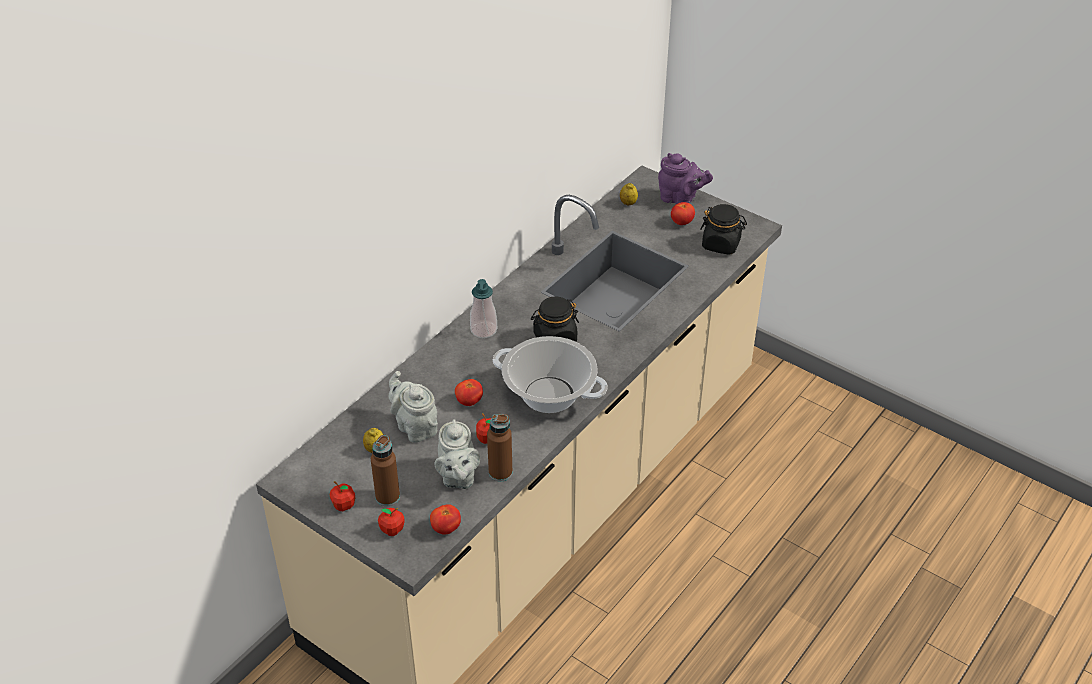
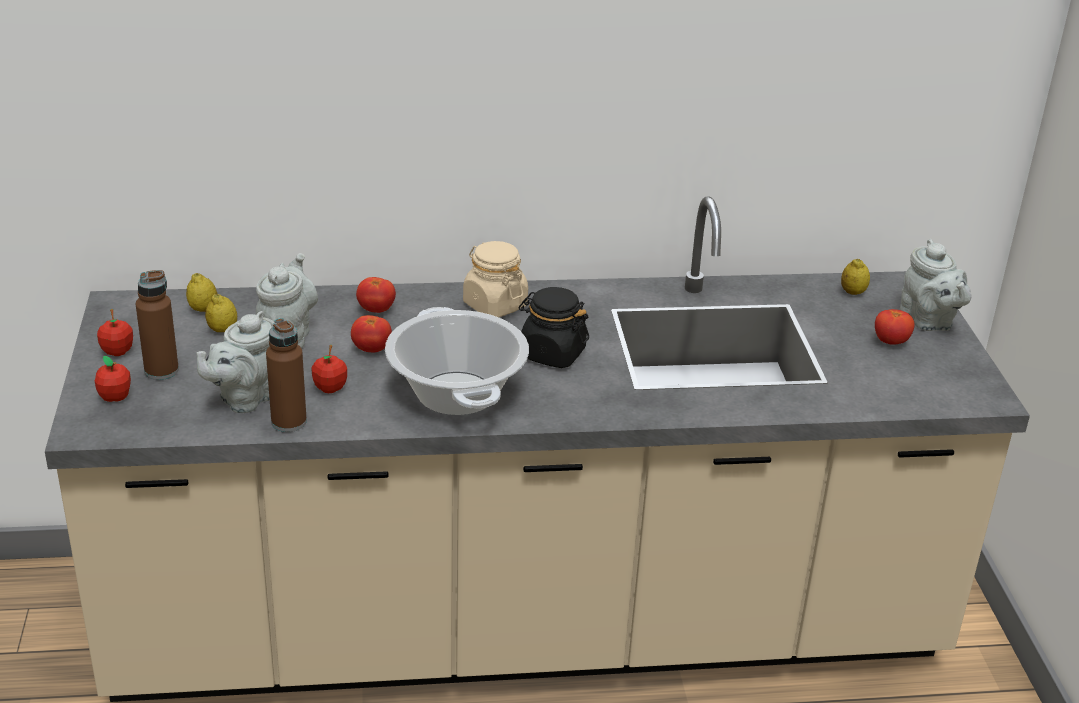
camera: 45 degrees right, 10 degrees down
(342, 446) = (203, 309): none -> lemon
(446, 528) = (157, 429): tomato -> tomato (376, 310)
(483, 330) = (494, 305): soap dispenser -> beige jar
(680, 199) = (928, 322): purple teapot -> grey teapot
(721, 244) = (907, 387): black jar -> none

